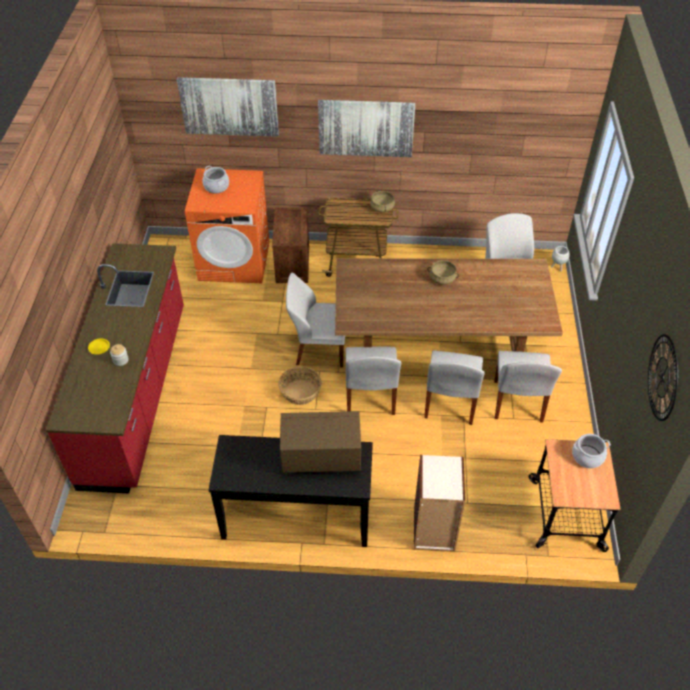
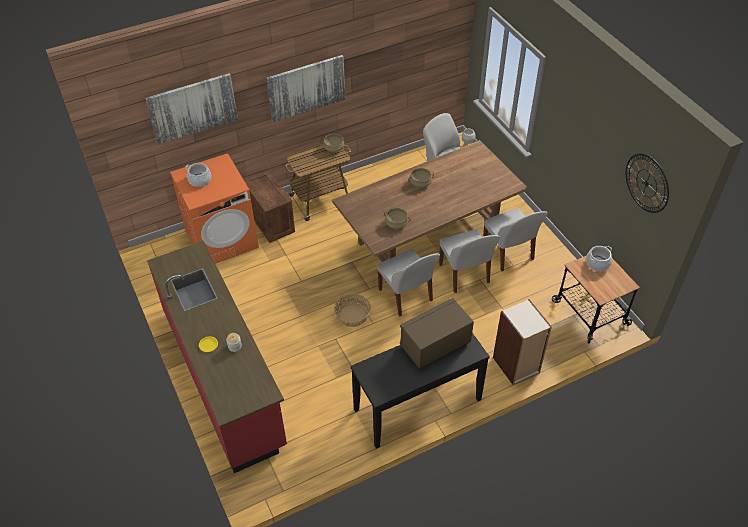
camera: 30 degrees left, 0 degrees up
(319, 349) = (342, 278): white chair -> none
(383, 310) = (396, 223): none -> beige cooking pot

